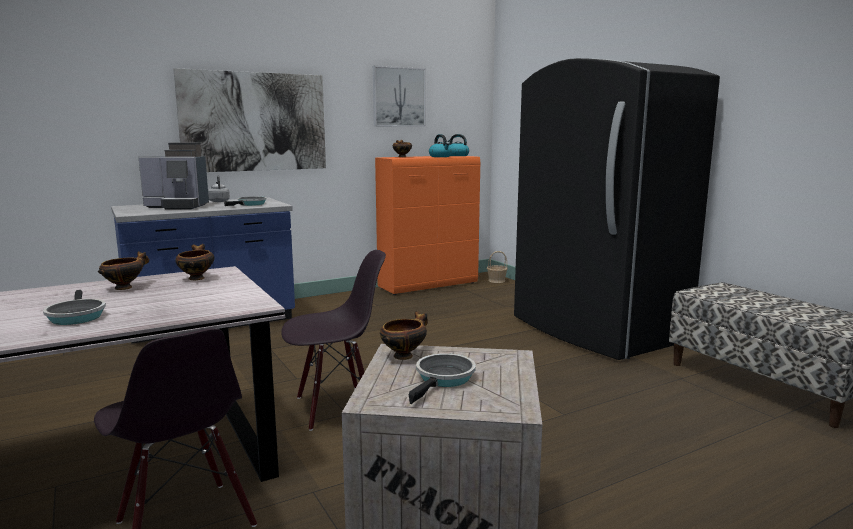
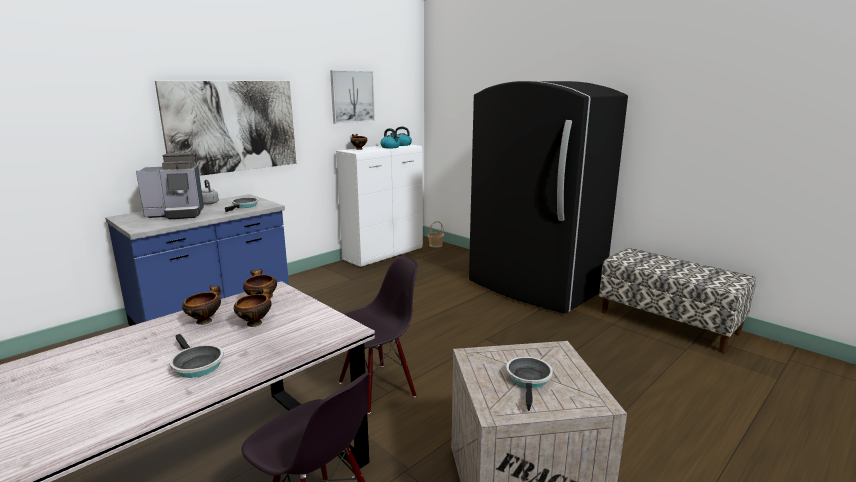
camera: 15 degrees left, 5 degrees up
(404, 355) = (481, 359): bowl -> bowl (255, 322)
(429, 285) = (384, 255): orange cabinet -> white cabinet

